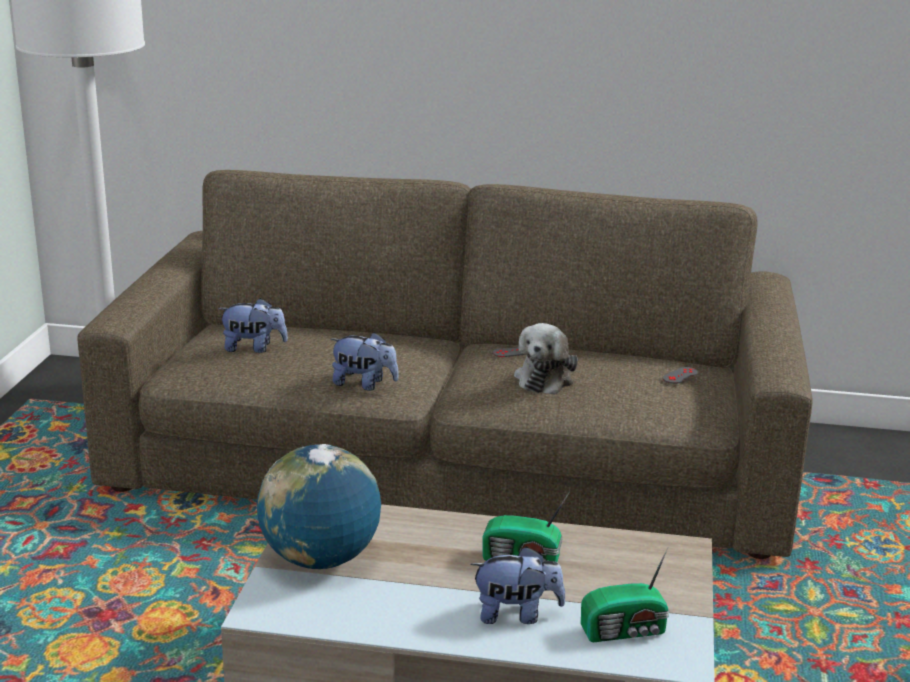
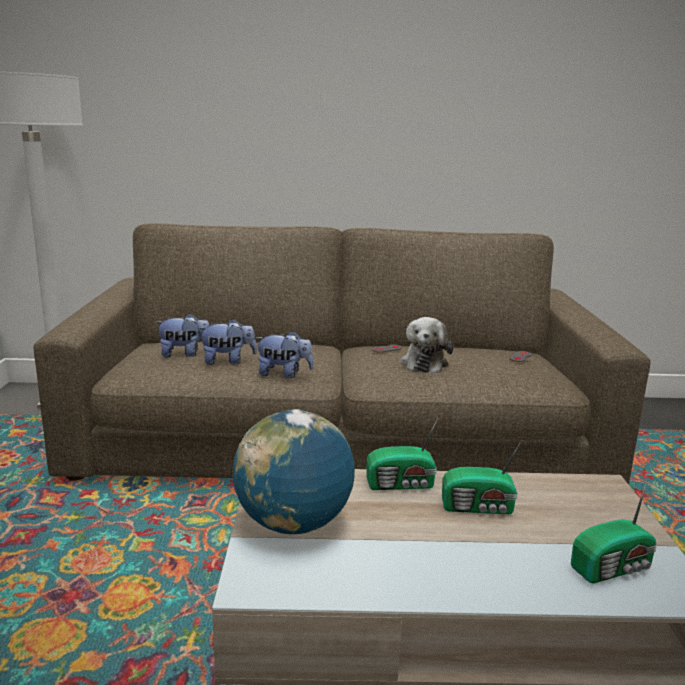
camera: 10 degrees left, 5 degrees down
(452, 528) = (402, 484): none -> radio
(516, 614) = (504, 562): plush toy -> plush toy (228, 361)

